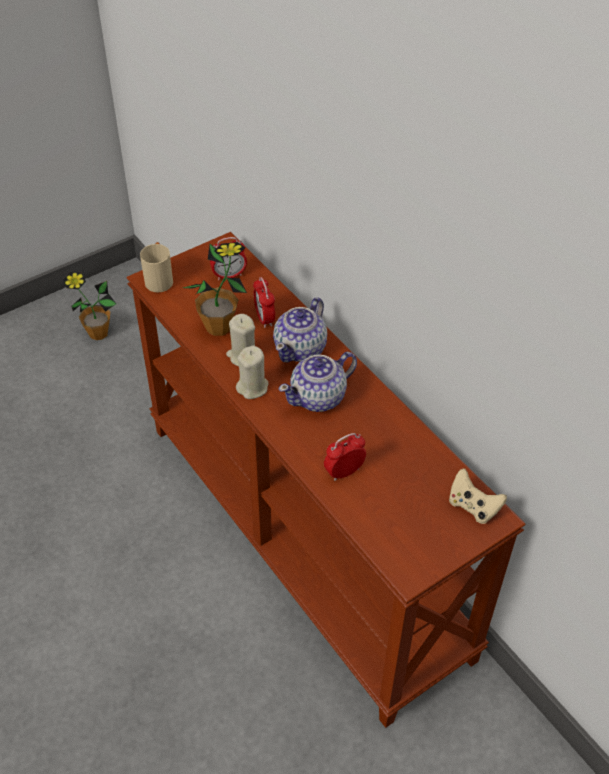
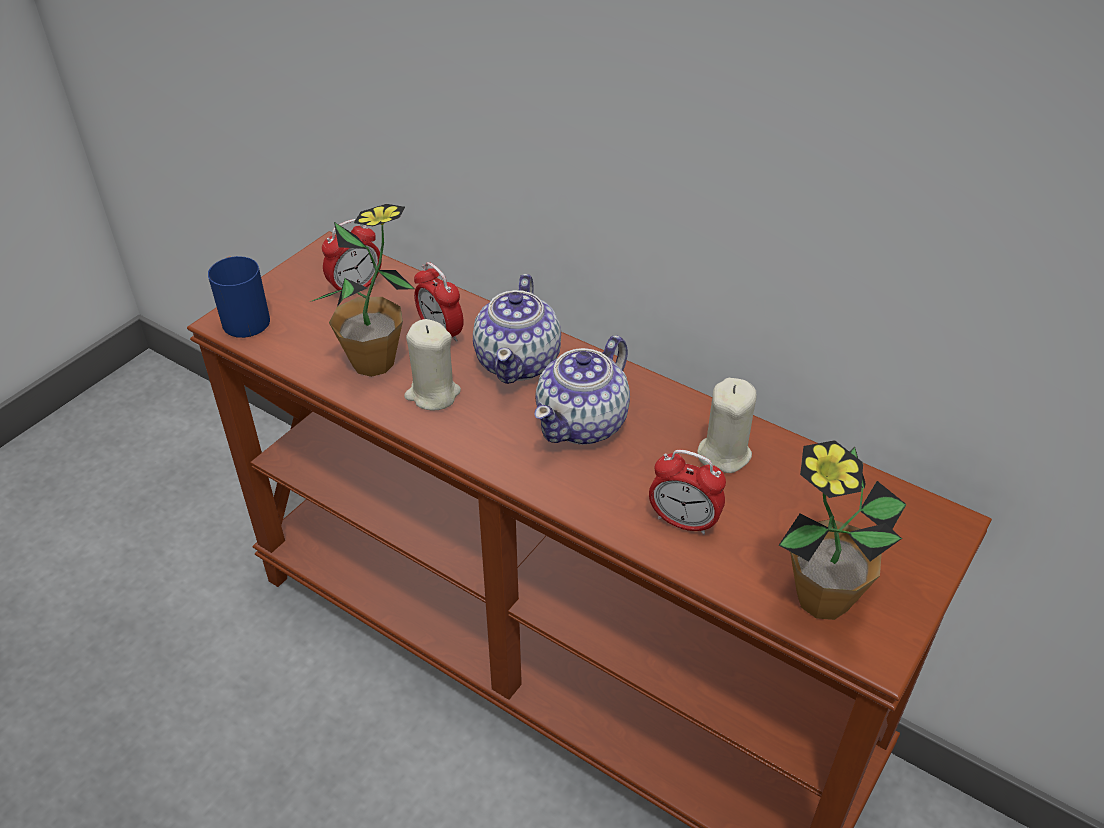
camera: 20 degrees left, 5 degrees down
(98, 333) = (125, 465): potted plant -> potted plant (822, 599)
(159, 279) = (244, 318): beige mug -> blue mug
(252, 387) = (471, 435): beige candle -> beige candle (724, 453)
(344, 472) = (683, 522): alarm clock -> alarm clock turned 105 degrees counterclockwise
(473, 506) = (904, 516): beige game controller -> none

